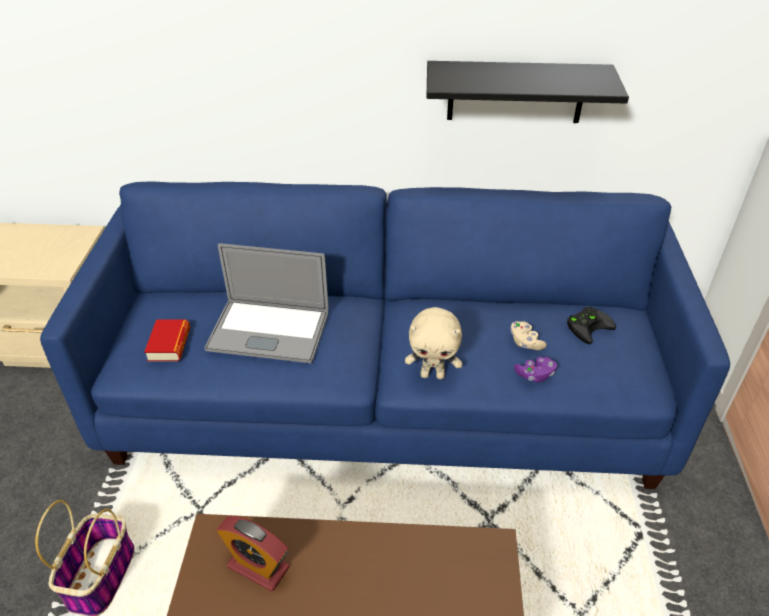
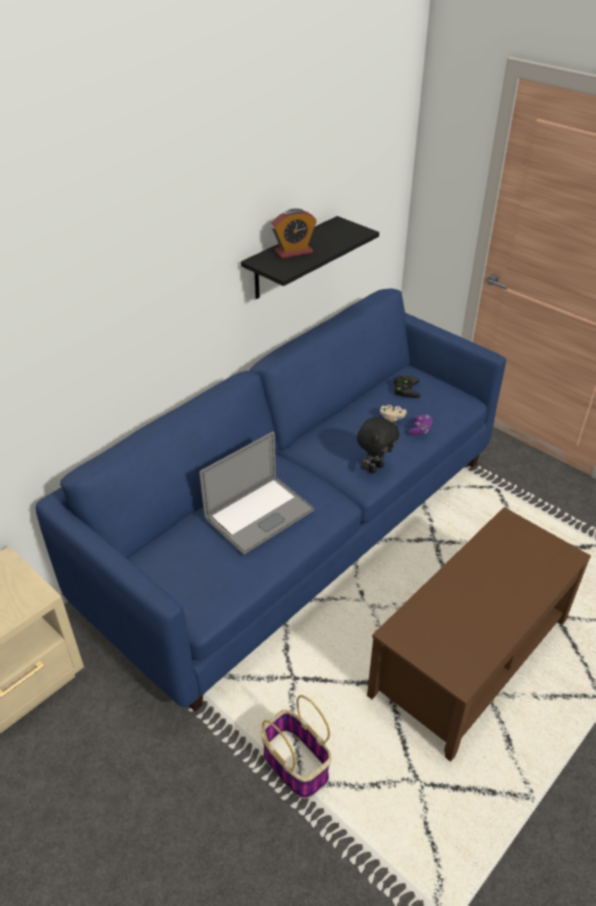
camera: 50 degrees left, 0 degrees up
(169, 344) = (209, 572): book -> none
(258, 567) = (439, 623): alarm clock -> alarm clock (293, 252)
(433, 375) = (375, 468): beige plush toy -> black plush toy

